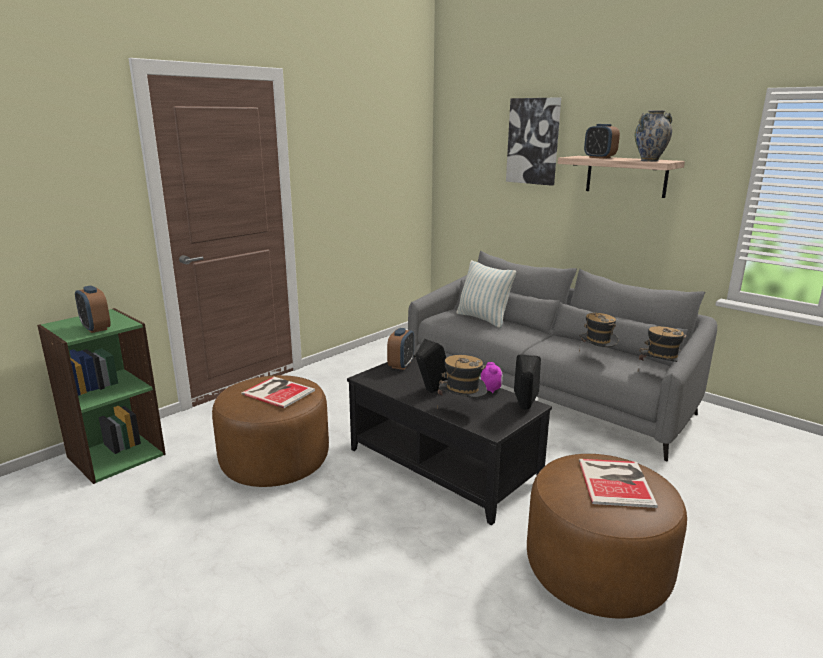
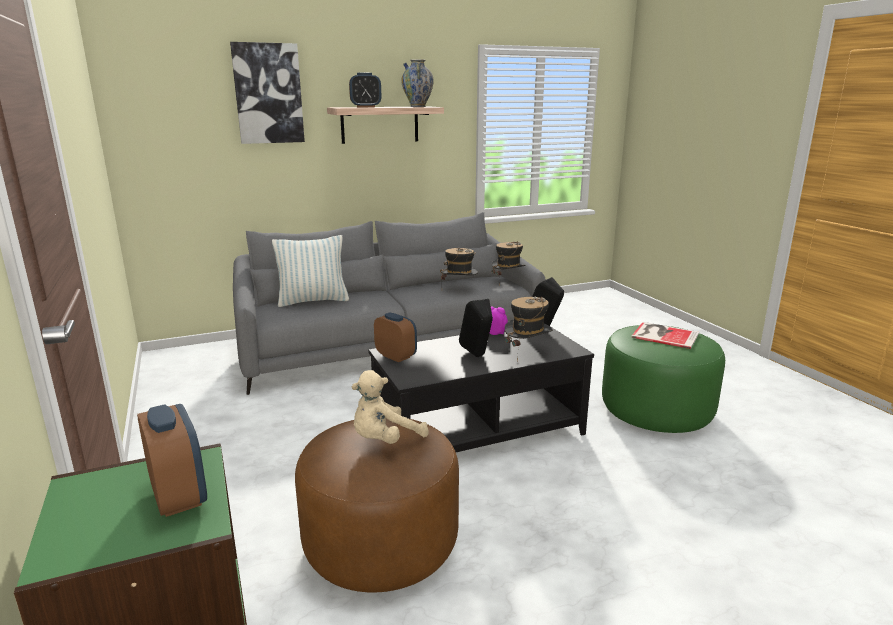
camera: 65 degrees left, 0 degrees up
(96, 328) = (179, 497): alarm clock -> alarm clock turned 105 degrees counterclockwise
(278, 391) = (385, 440): book -> beige plush toy
(597, 571) = (656, 411): brown ottoman -> green ottoman

